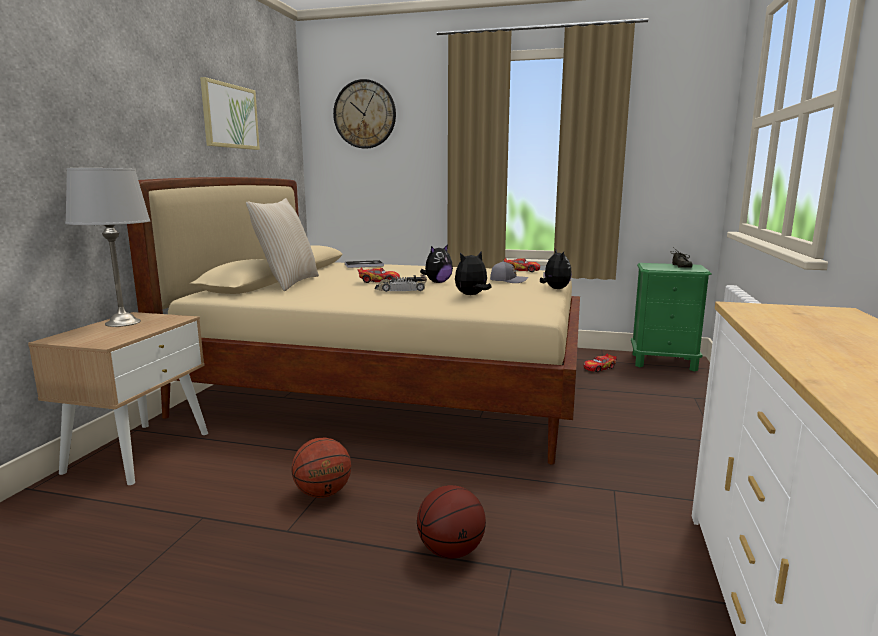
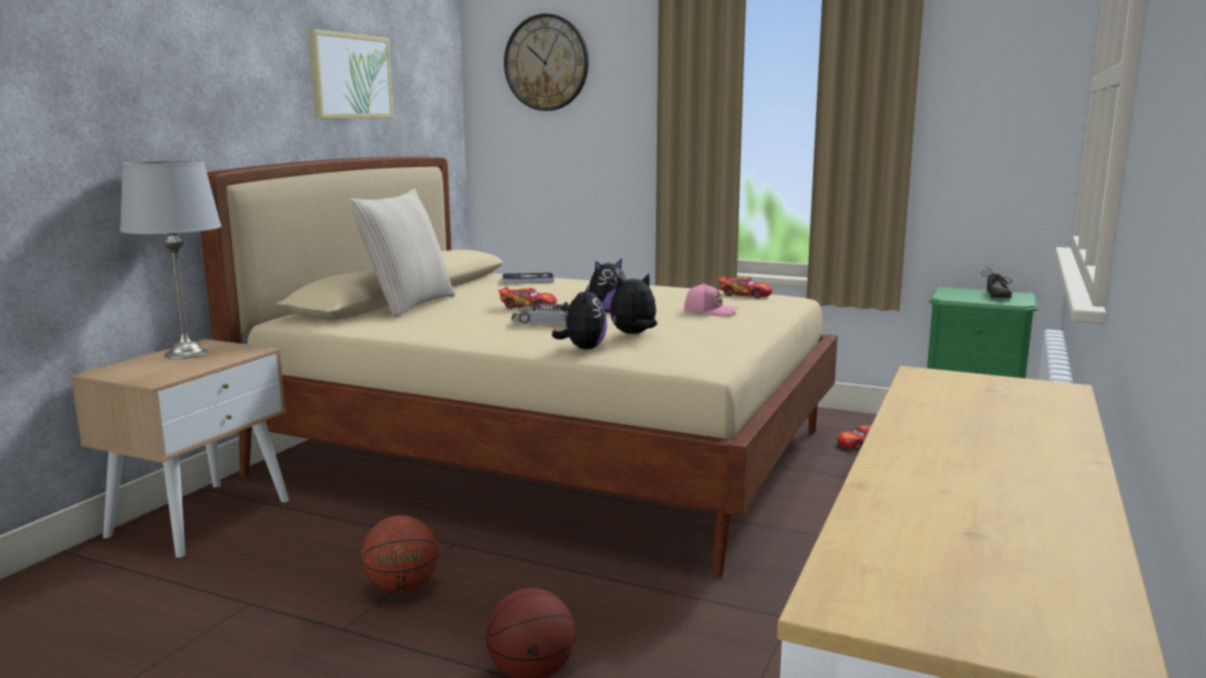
camera: 10 degrees right, 0 degrees up
(508, 280) = (710, 311): grey cap -> pink cap
(555, 289) = (768, 327): plush toy -> plush toy (583, 348)

